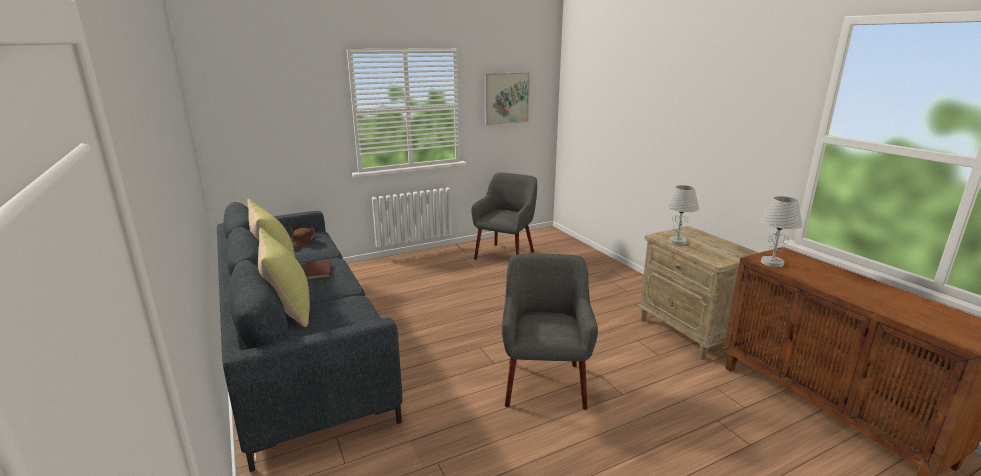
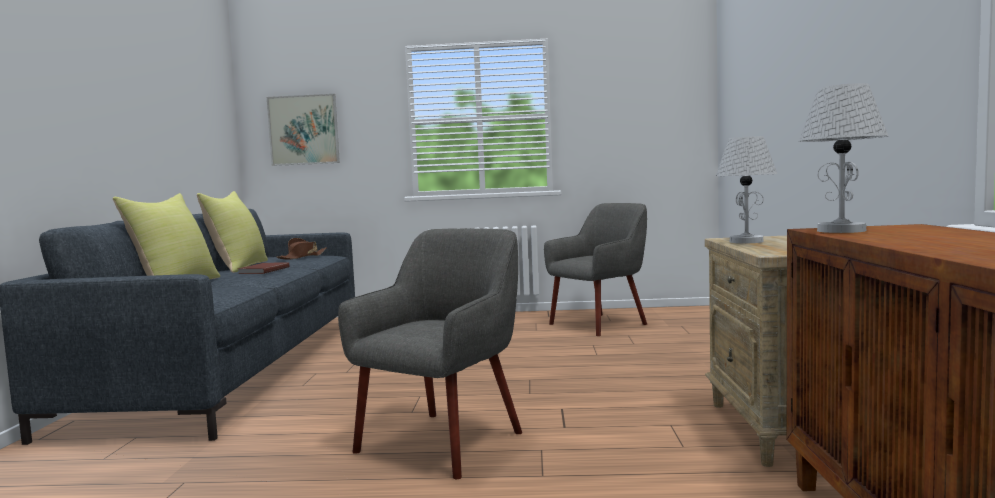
camera: 30 degrees right, 15 degrees down
(506, 98) = (625, 103): picture -> picture (303, 130)

